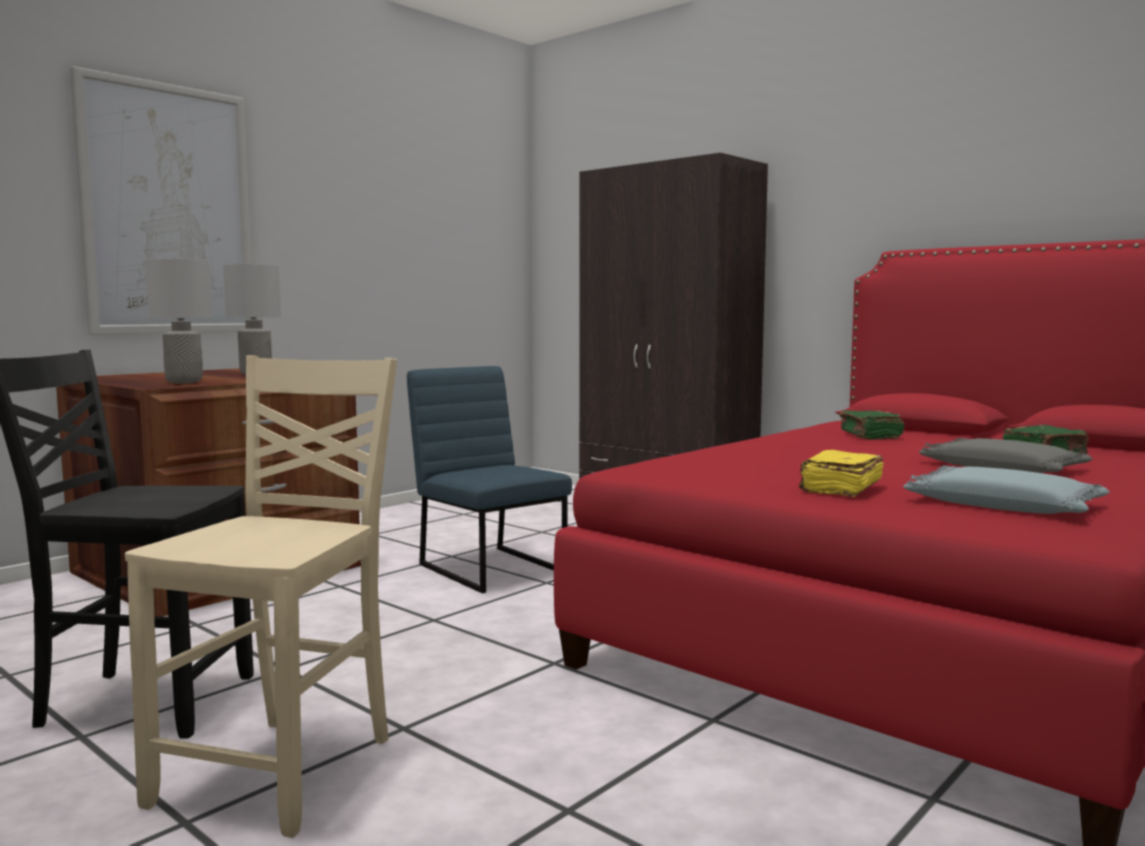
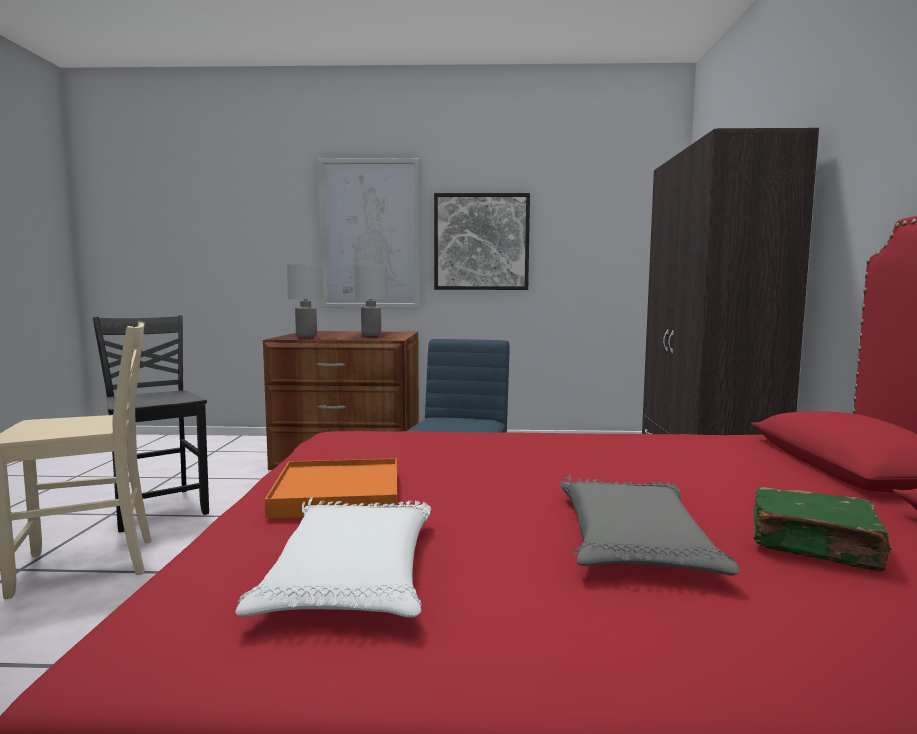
camera: 50 degrees right, 0 degrees up
(329, 234) = (481, 242): none -> picture
(840, 488) = (338, 494): yellow book -> orange tray
(870, 435) = (709, 458): green book -> none
(1003, 503) = (351, 570): blue pillow -> white pillow

